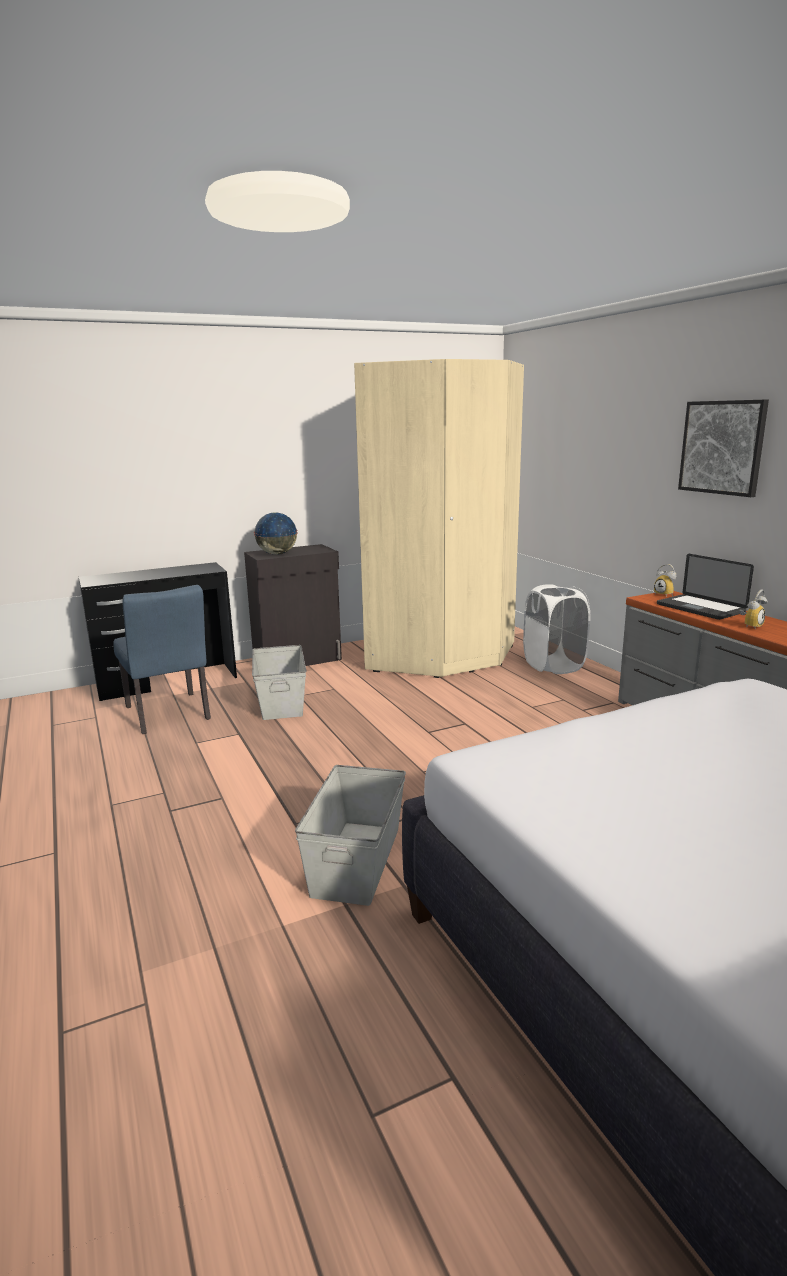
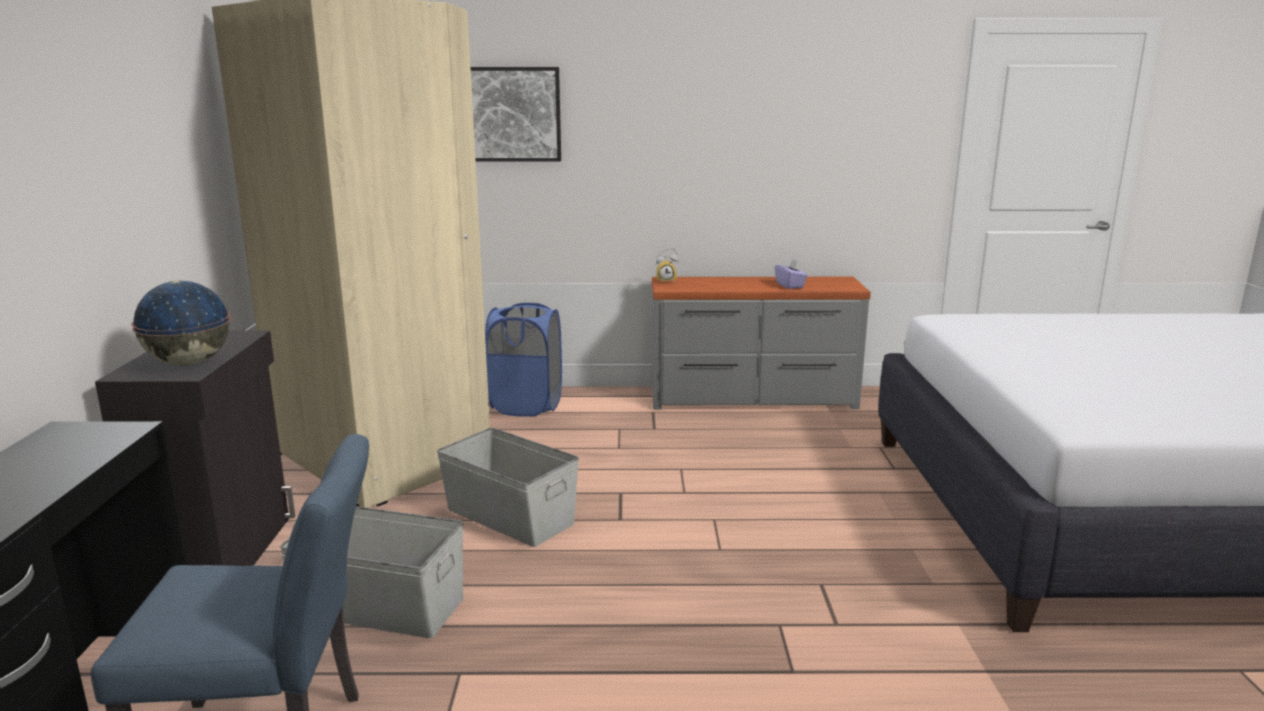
camera: 65 degrees left, 0 degrees up
(355, 861) = (900, 643): grey storage box -> grey storage box (510, 517)
(553, 665) = (526, 406): white laundry basket -> blue laundry basket
(700, 608) = (724, 283): laptop -> none
(722, 447) = (696, 121): picture -> picture (514, 114)
(750, 626) = (790, 285): alarm clock -> purple tissue box

